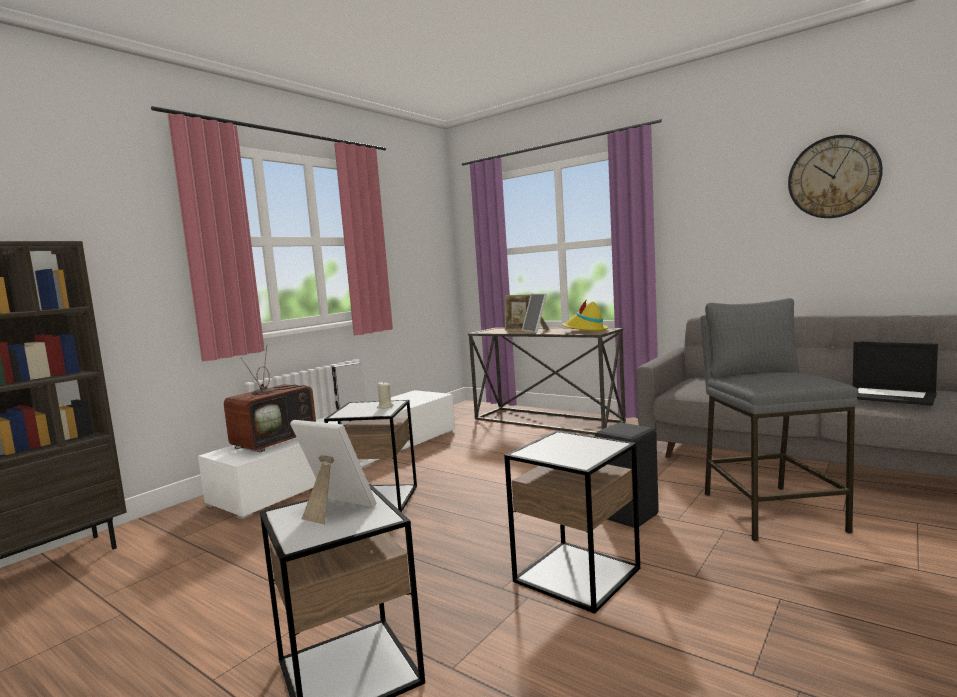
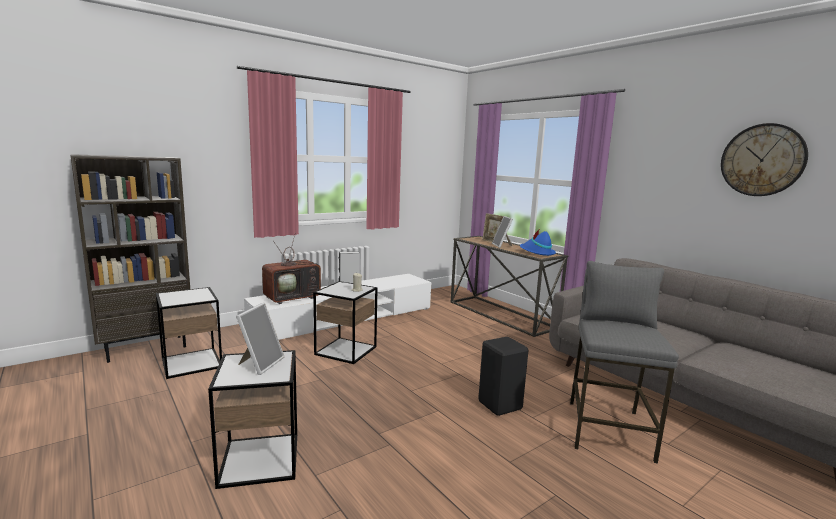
camera: 15 degrees right, 5 degrees up
(334, 510) = (260, 364): picture frame -> picture frame turned 60 degrees clockwise
(577, 575) = (432, 438): side table -> side table (192, 363)
(585, 330) = (537, 252): yellow hat -> blue hat
(890, 396) = (746, 362): laptop -> none

